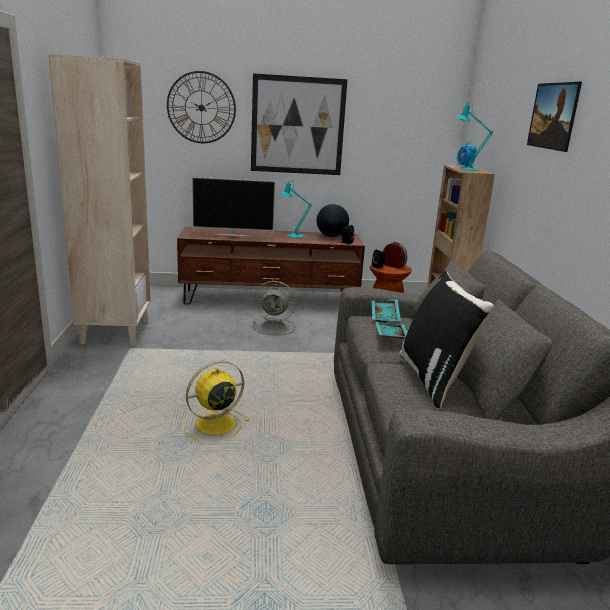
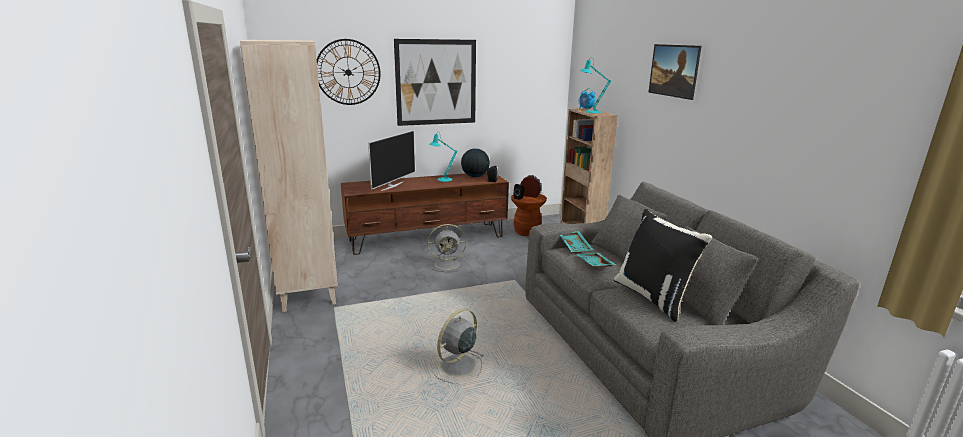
camera: 15 degrees left, 0 degrees up
(213, 425) = (456, 366): yellow fan -> grey fan
(233, 235) = (392, 186): television -> television turned 45 degrees counterclockwise

